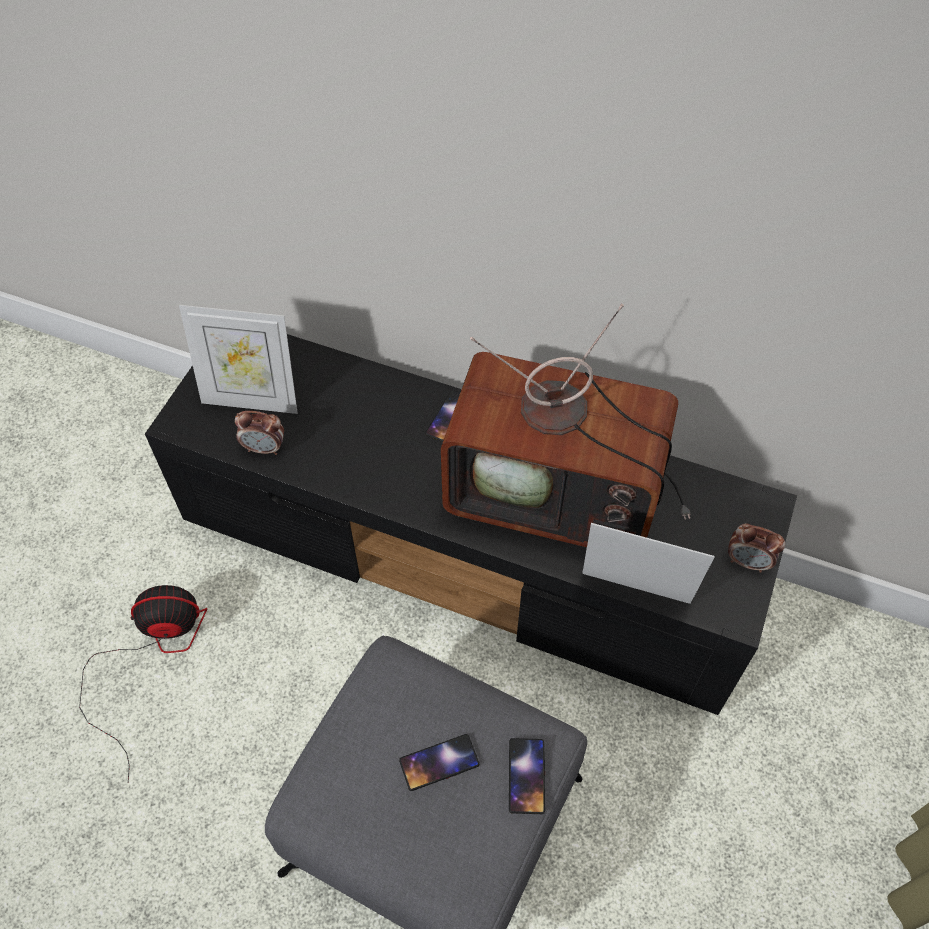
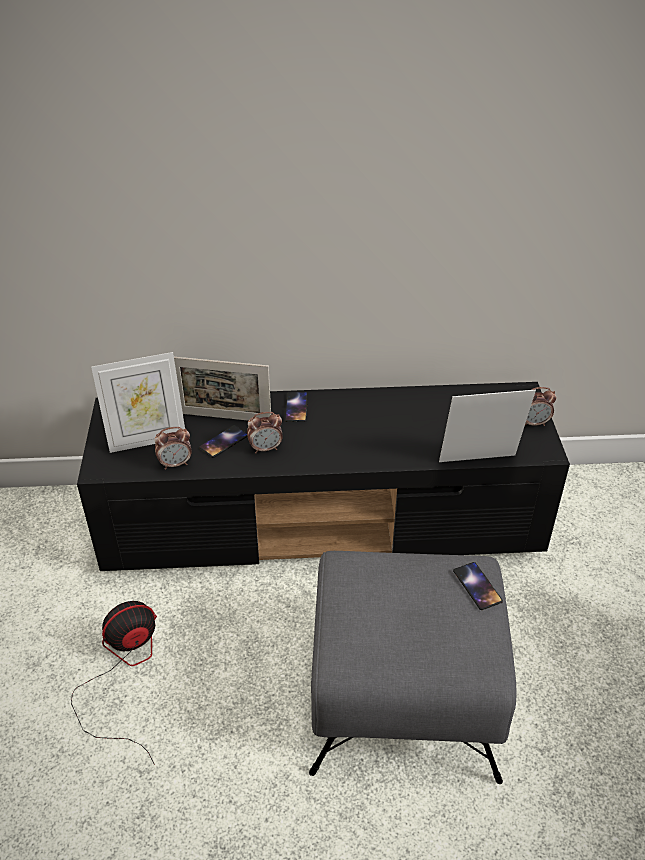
camera: 25 degrees left, 15 degrees down
(355, 400) = (223, 417): none -> picture frame
(380, 466) = (265, 448): none -> alarm clock
(439, 762) = (416, 600): phone -> phone (224, 442)
(560, 492) = (395, 424): television -> none

